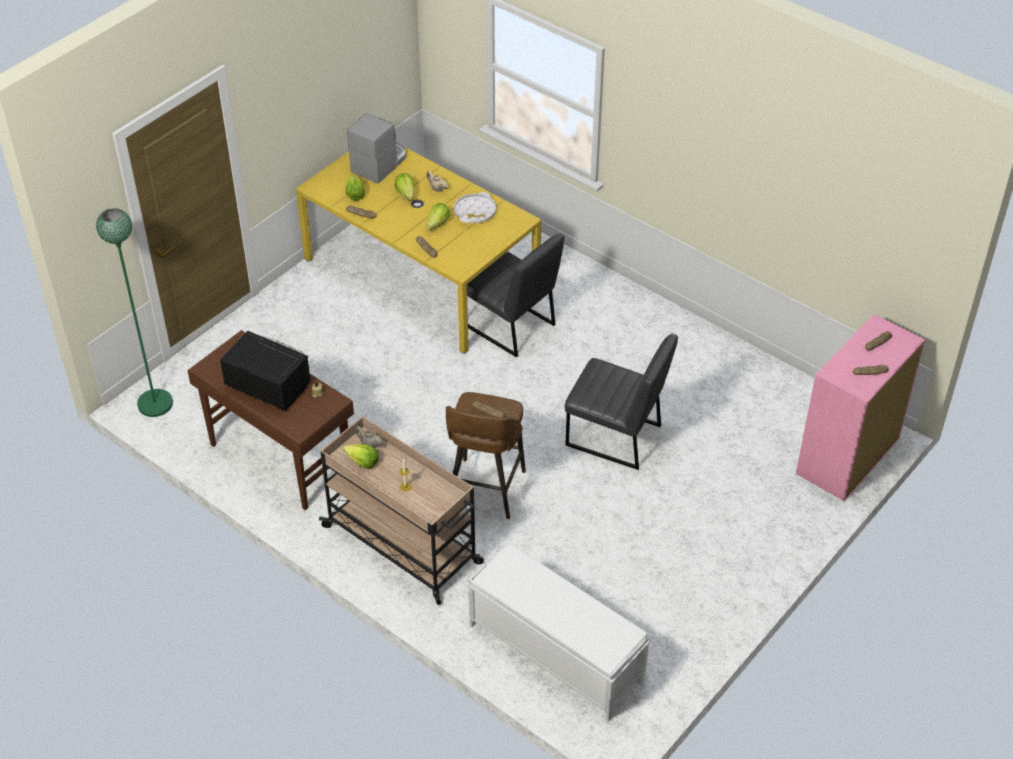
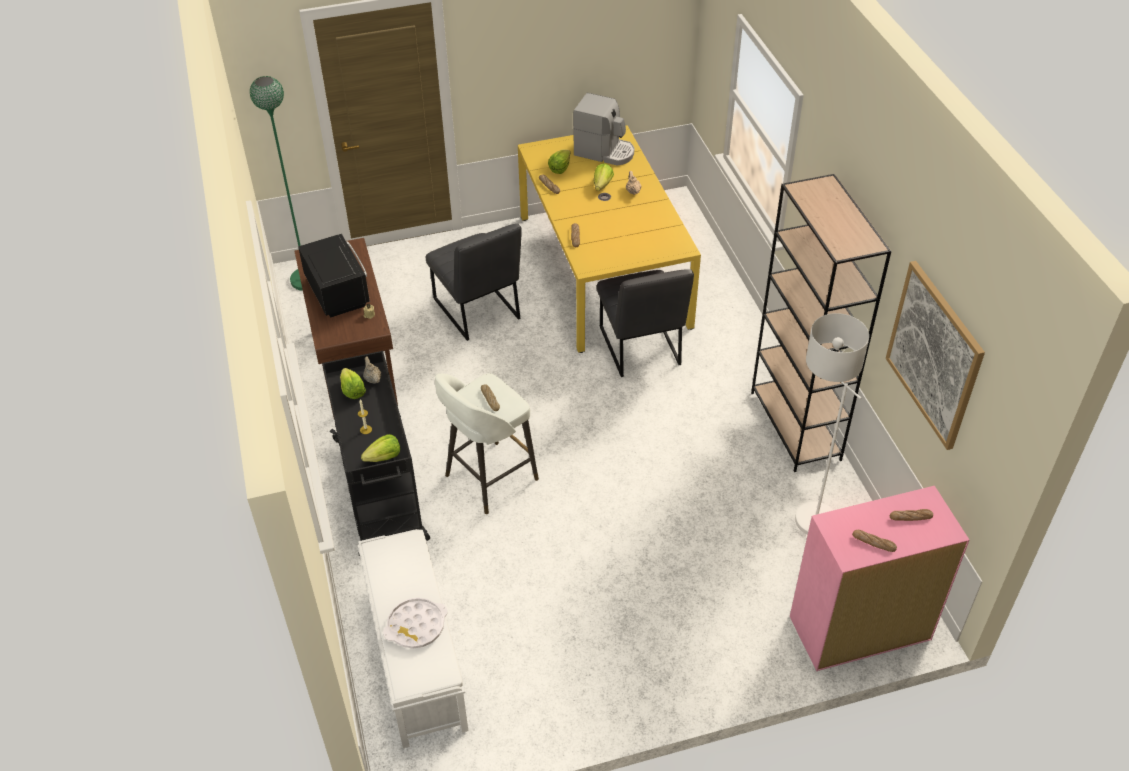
camera: 35 degrees right, 0 degrees up
(380, 164) = (604, 152): coffee machine -> coffee machine turned 45 degrees clockwise
(403, 546) = (380, 490): beige cart -> black cart
(438, 224) = (605, 221): lettuce -> lettuce (384, 457)
(475, 212) = (647, 224): white tray -> white tray (416, 626)
(485, 491) = (489, 479): brown stool -> white stool
(616, 436) = (646, 491): grey chair -> grey chair (477, 310)
(683, 331) = (796, 426): none -> beige bookcase
(745, 392) = (807, 512): none -> white floor lamp
(834, 214) = (934, 354): none -> picture

